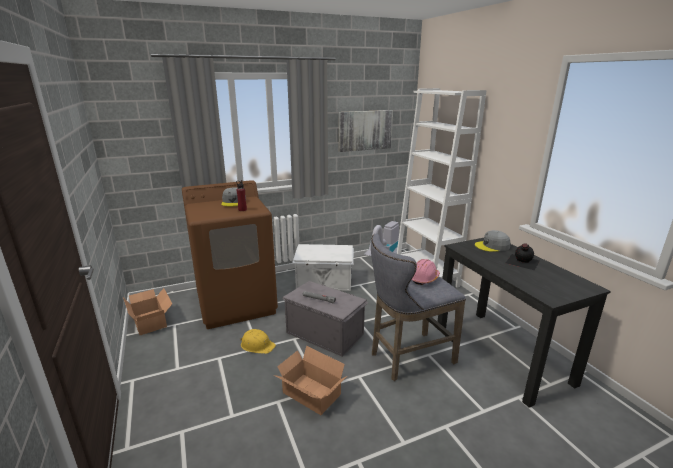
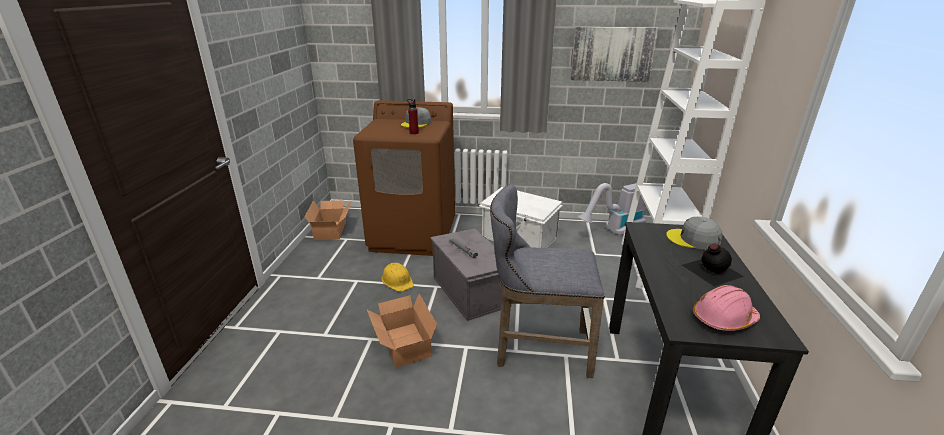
camera: 30 degrees right, 5 degrees up
(423, 278) = (563, 256): pink hard hat -> pink hard hat (723, 319)

